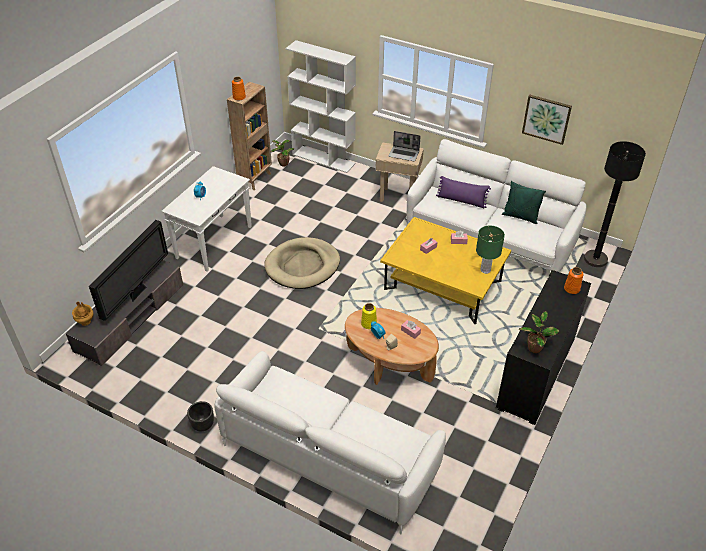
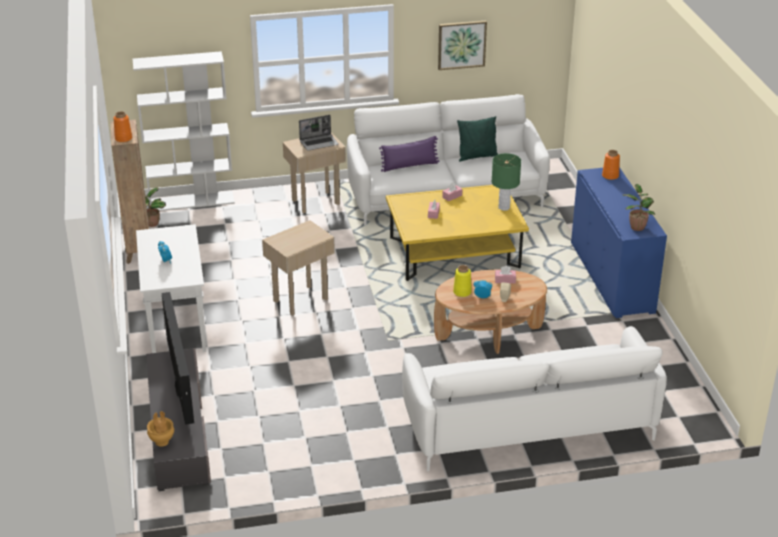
camera: 40 degrees left, 10 degrees down
(202, 425) = (385, 469): black planter -> none
(302, 266) = (301, 300): beige dog bed -> beige side table
(536, 372) = (611, 277): black cabinet -> blue cabinet
(595, 259) = (554, 175): black floor lamp -> none

